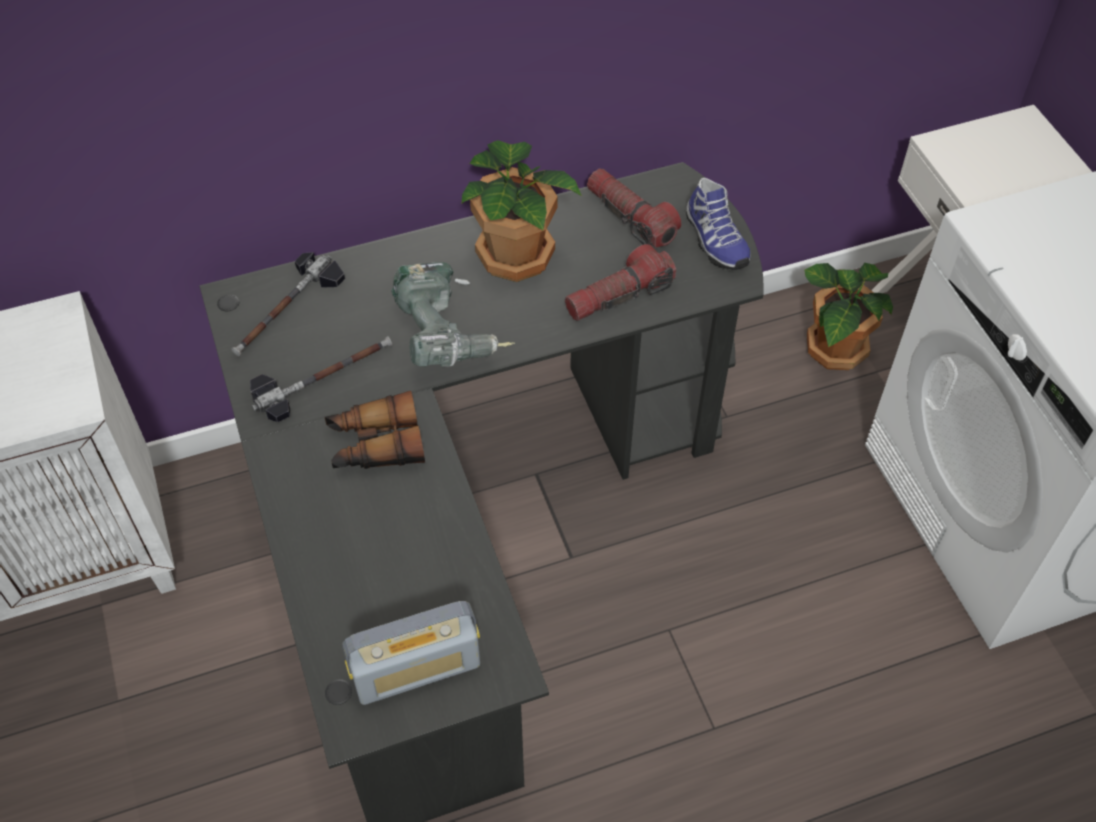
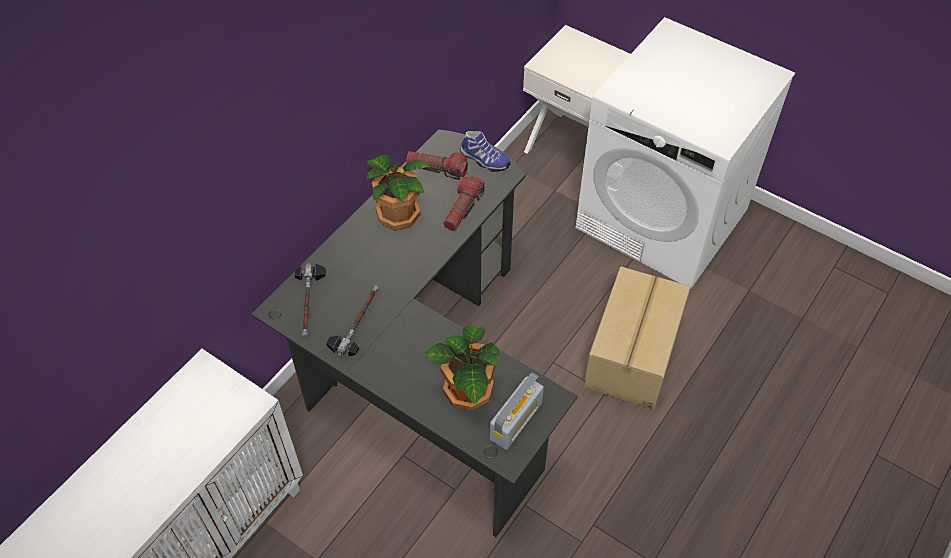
camera: 35 degrees left, 0 degrees up
(375, 444) = (410, 338): binoculars -> none
(448, 334) = (399, 269): power drill -> none
(810, 696) = (634, 353): none -> cardboard box
(833, 350) = (528, 190): potted plant -> potted plant (467, 392)

